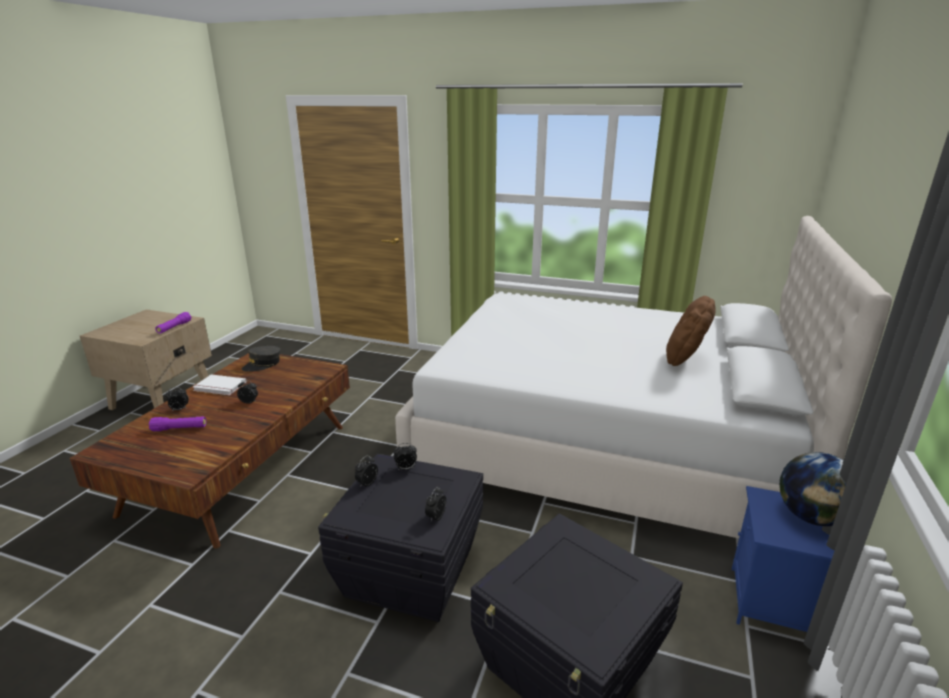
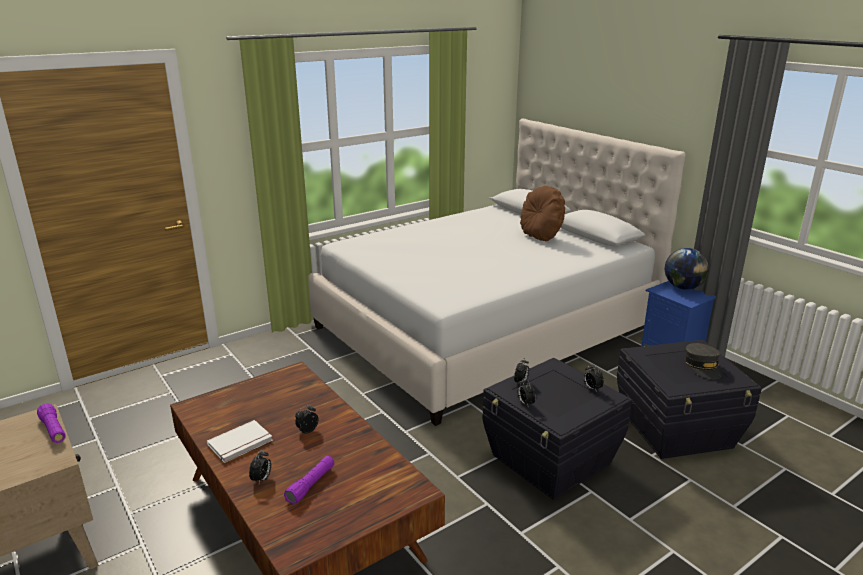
camera: 55 degrees left, 0 degrees up
(262, 364) = (223, 406): grey cap -> grey cap (702, 367)

